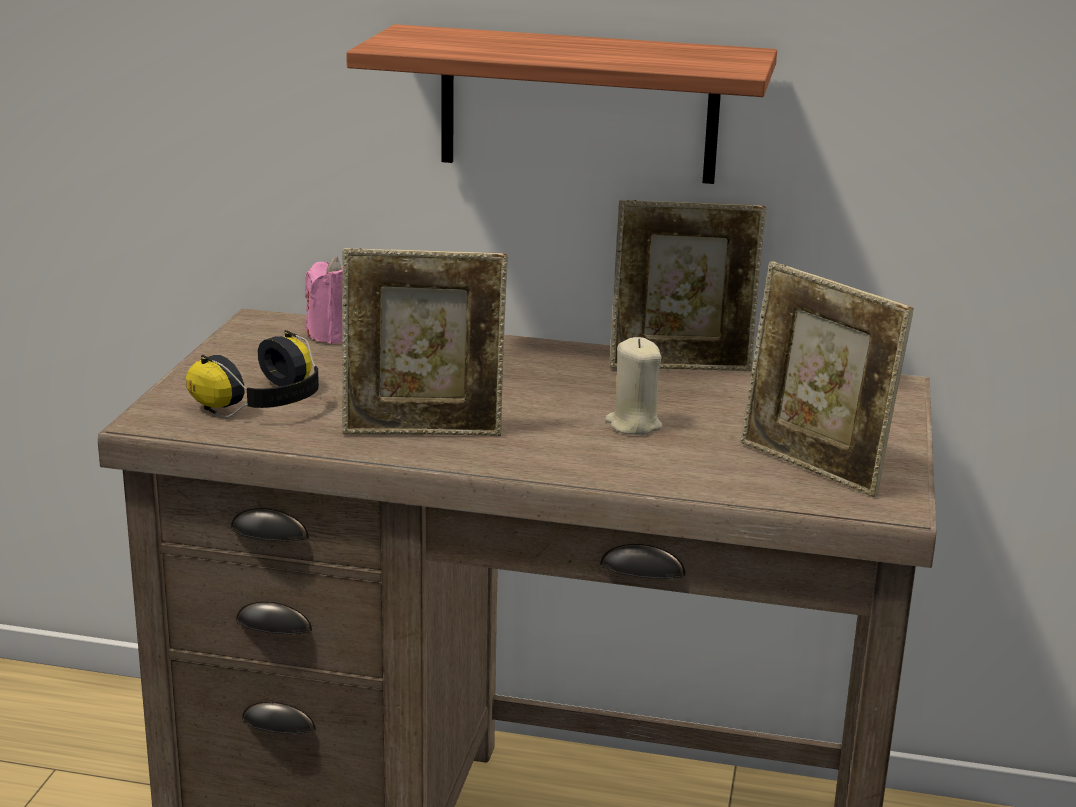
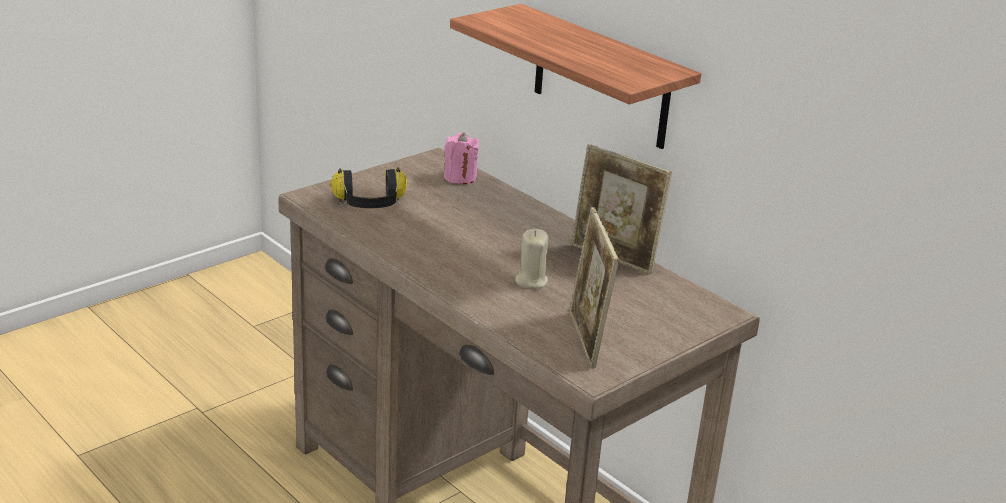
camera: 35 degrees right, 5 degrees up
(424, 431) = (420, 246): picture frame -> none

